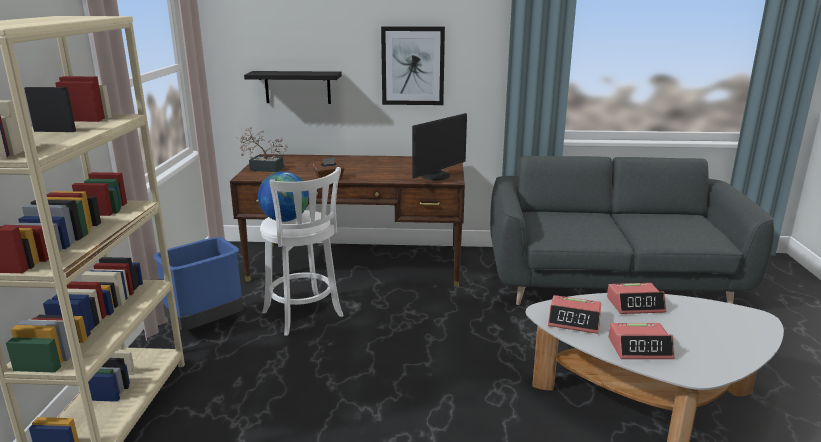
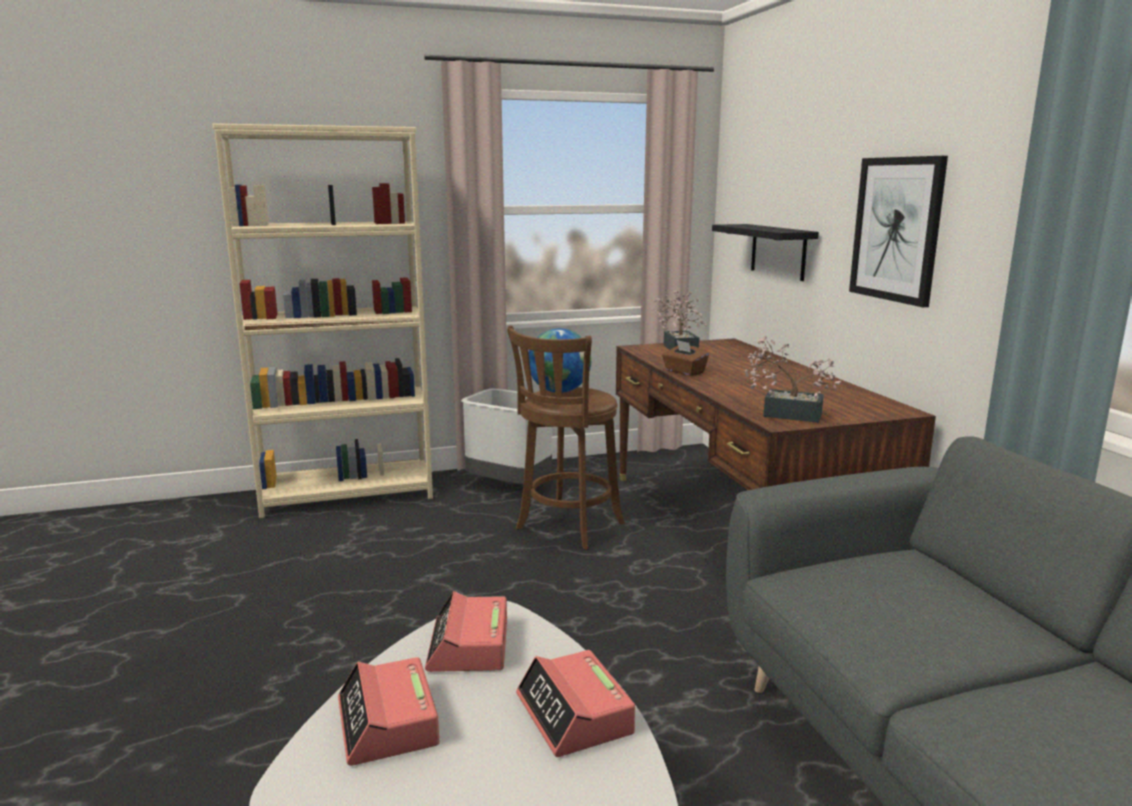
camera: 70 degrees right, 5 degrees down
(206, 326) = (508, 488): blue trash can -> grey trash can
(304, 316) = (567, 528): white stool -> brown stool
(437, 176) = (785, 413): monitor -> potted plant

